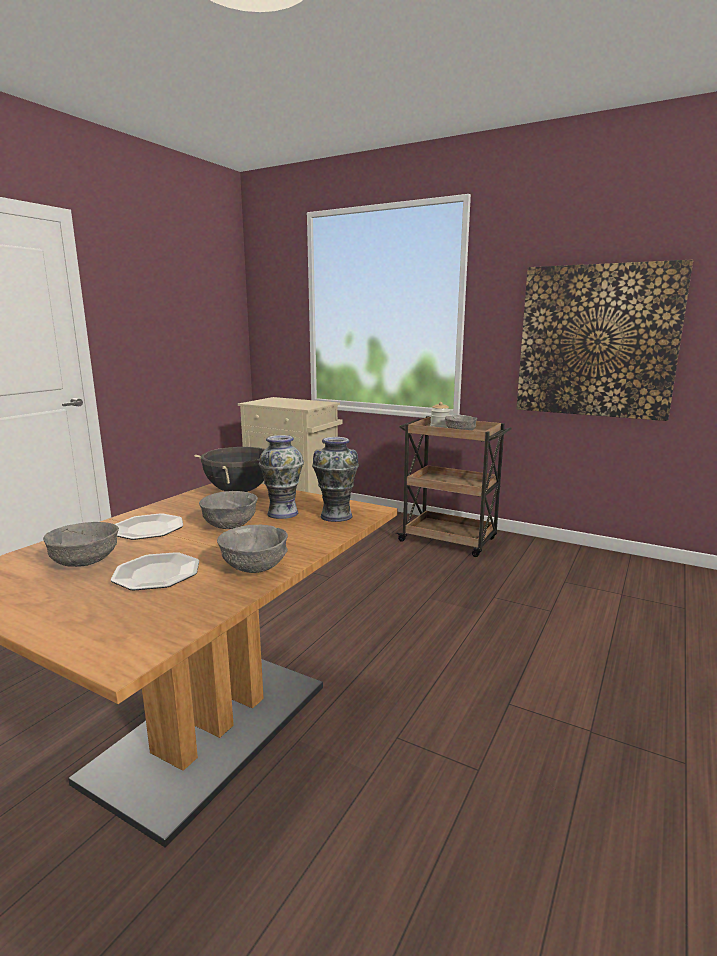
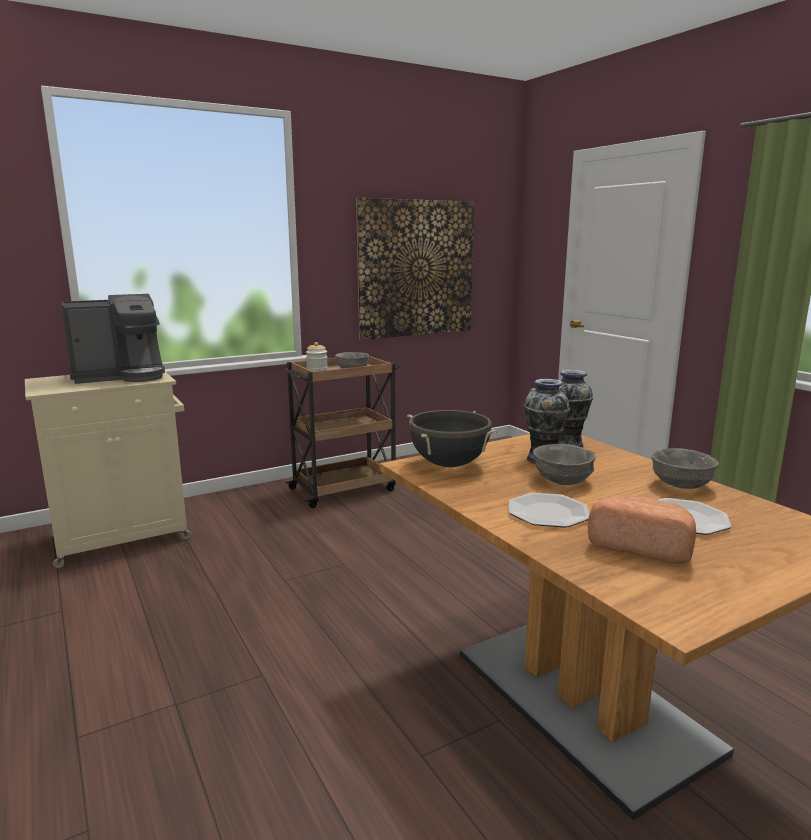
camera: 60 degrees left, 0 degrees up
(84, 562) = (640, 547): grey bowl -> bread
(301, 403) = (120, 376): none -> coffee machine

